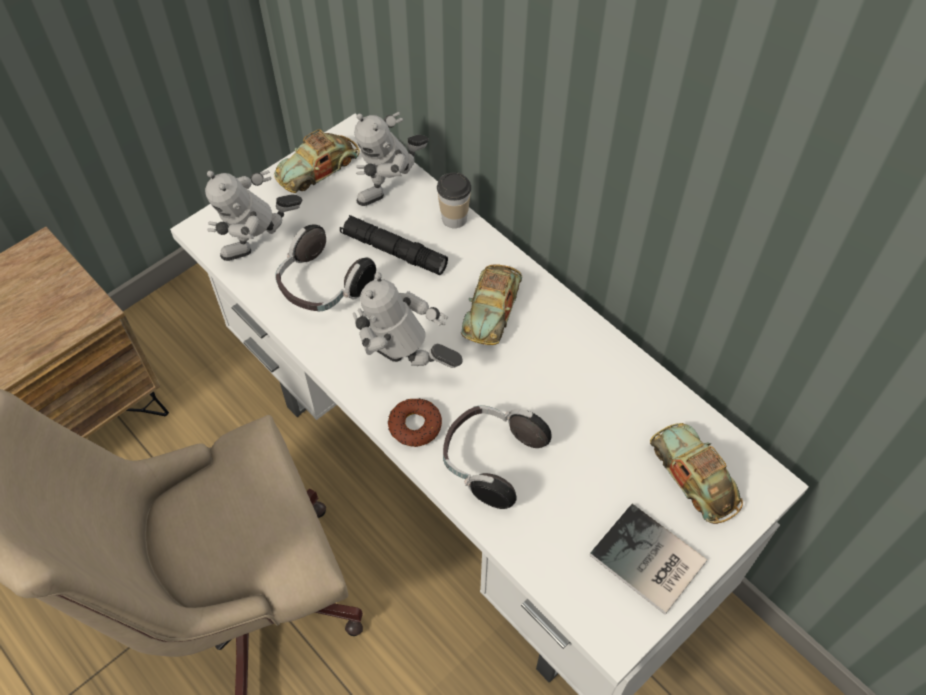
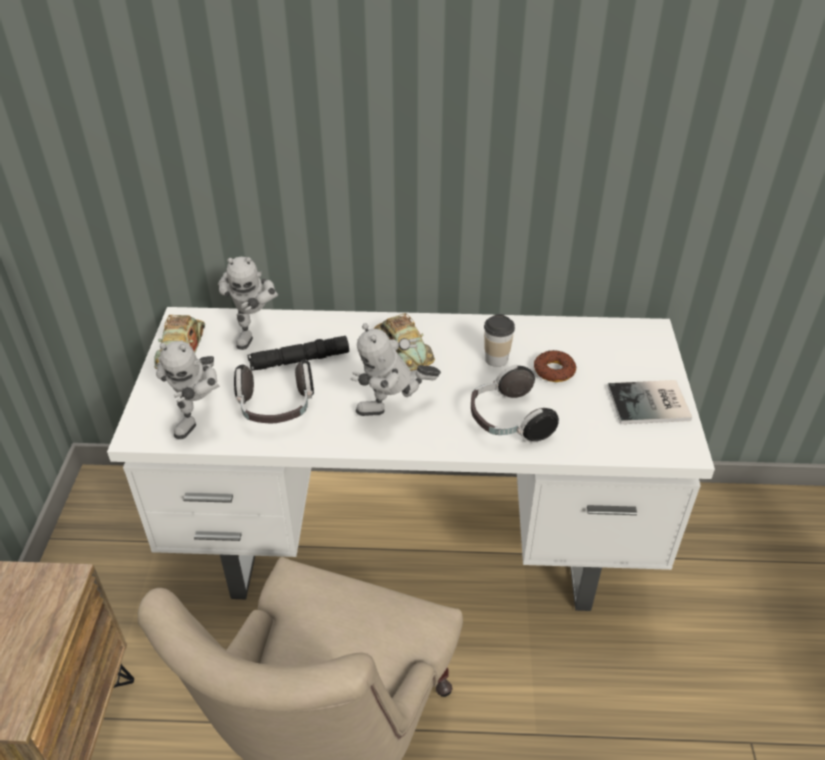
camera: 45 degrees left, 15 degrees down
(415, 425) = (440, 437): donut -> donut (553, 371)
(454, 218) = (315, 321): cup -> cup (496, 359)
(694, 476) = (616, 351): toy car -> none

